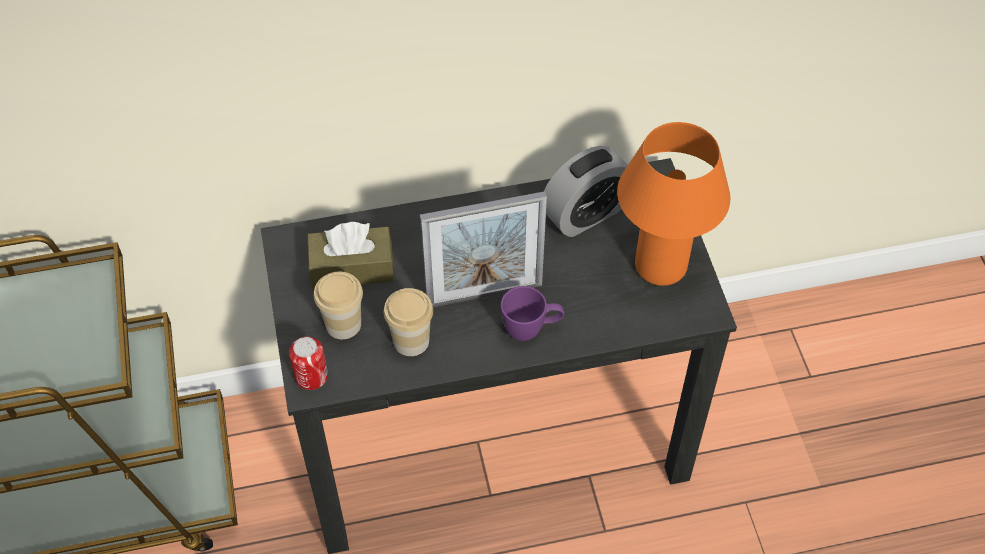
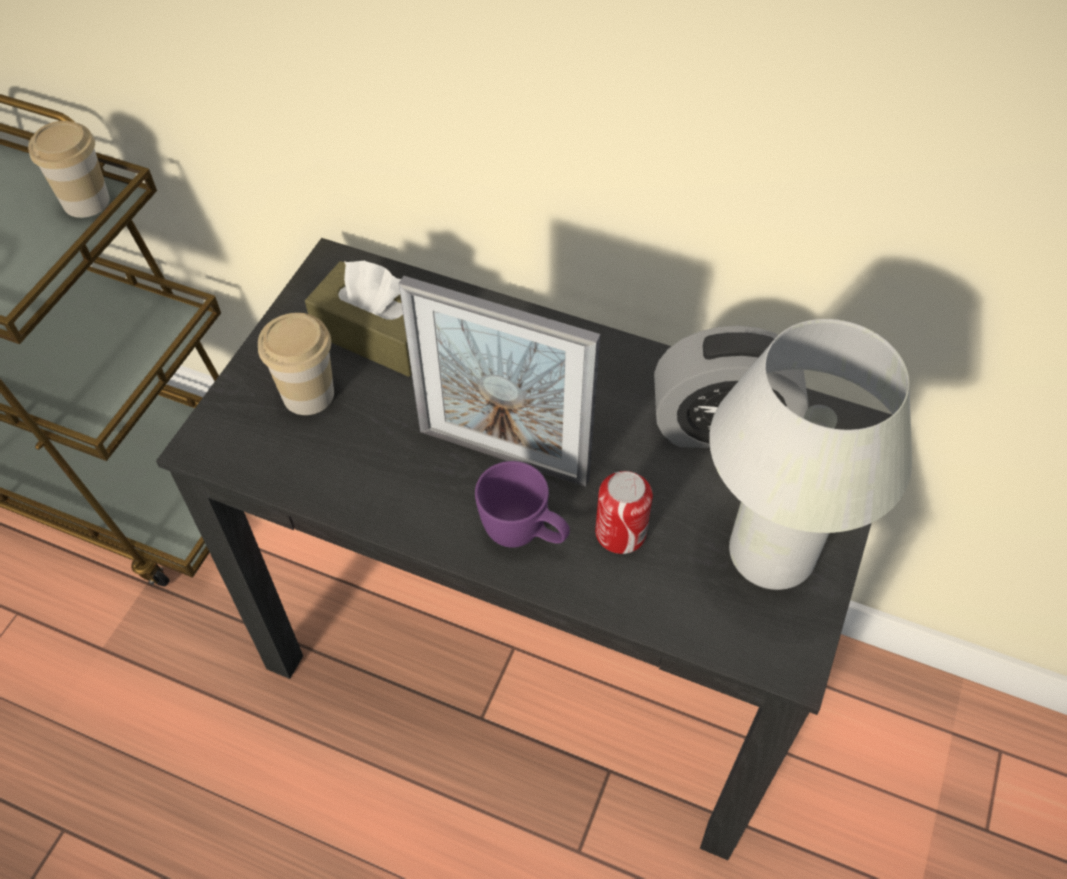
camera: 35 degrees right, 0 degrees up
(311, 376) = (218, 434): can -> can (620, 533)
(411, 341) = (366, 460): cup -> cup (86, 201)
(660, 266) = (771, 554): orange table lamp -> white table lamp

